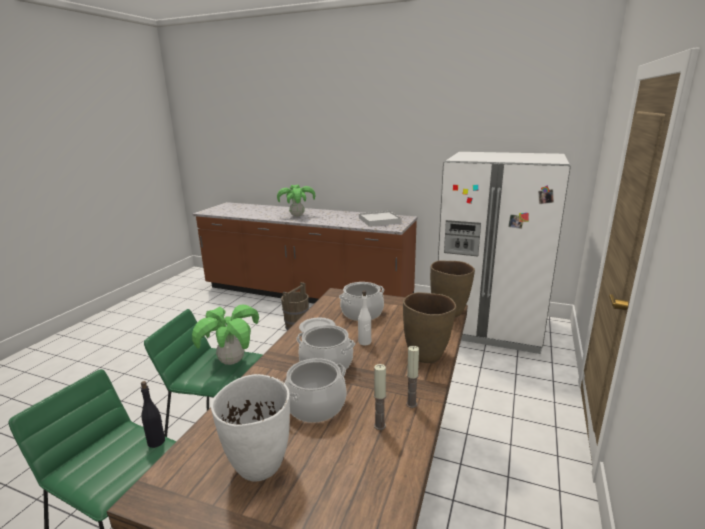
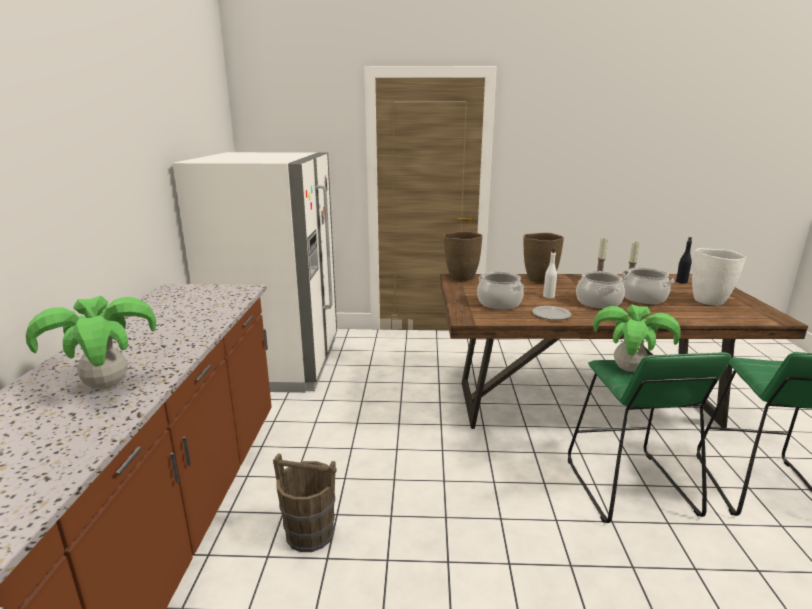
camera: 110 degrees left, 0 degrees up
(156, 441) = (749, 364): black bottle -> black bottle (681, 282)
(379, 220) = (190, 302): white tray -> none

